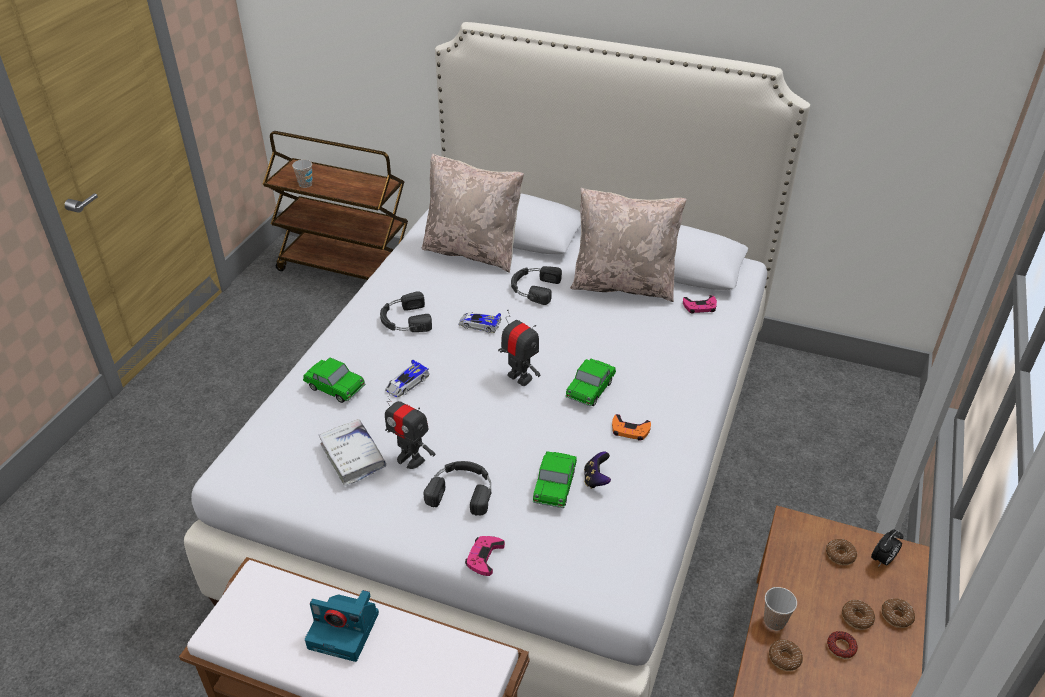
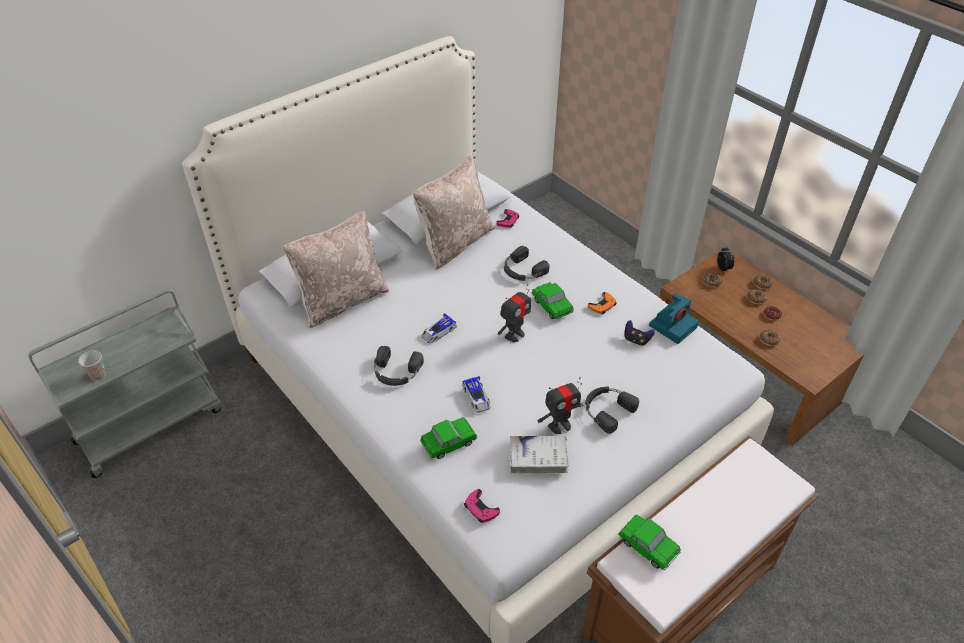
camera: 60 degrees left, 5 degrees up
(345, 630) = (696, 522): camera -> camera (673, 326)
(346, 269) = (151, 424): brown cart -> grey cart
(484, 557) = (674, 421): pink game controller -> pink game controller (481, 508)
(520, 377) = (514, 335): toy robot -> toy robot turned 150 degrees clockwise
(534, 288) = (419, 287): black headphones -> black headphones (522, 270)
(554, 487) = (631, 362): toy car -> toy car (647, 547)
(774, 621) = (743, 331): cup -> none

